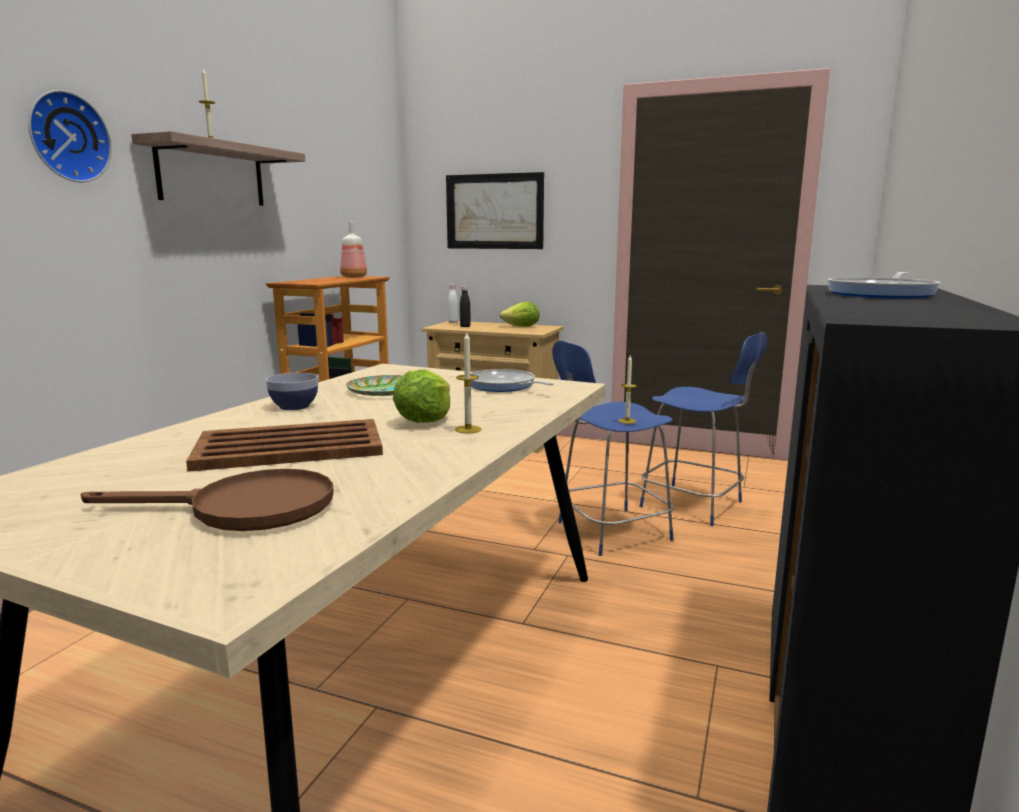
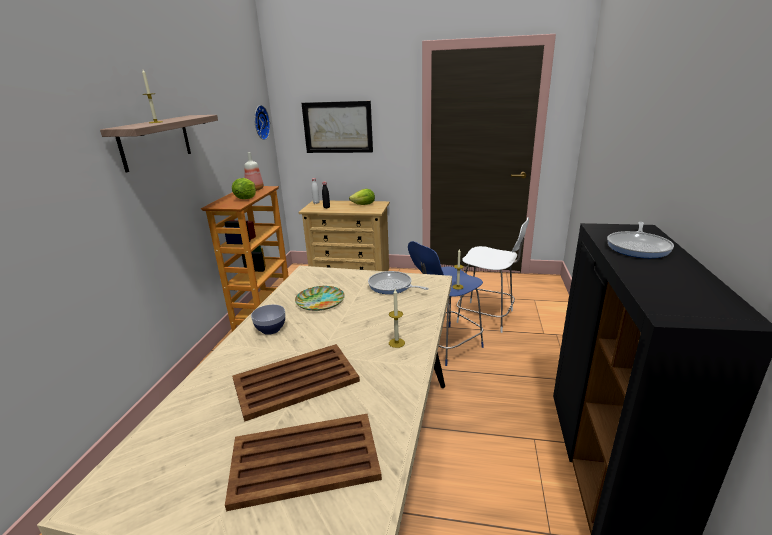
camera: 10 degrees left, 10 degrees up
(66, 137) = (58, 146): wall clock -> wall clock (259, 122)
(243, 508) = (306, 460): brown frying pan -> brown tray
(424, 421) = (364, 336): lettuce -> lettuce (246, 198)
(694, 505) = (487, 317): blue stool -> white stool

